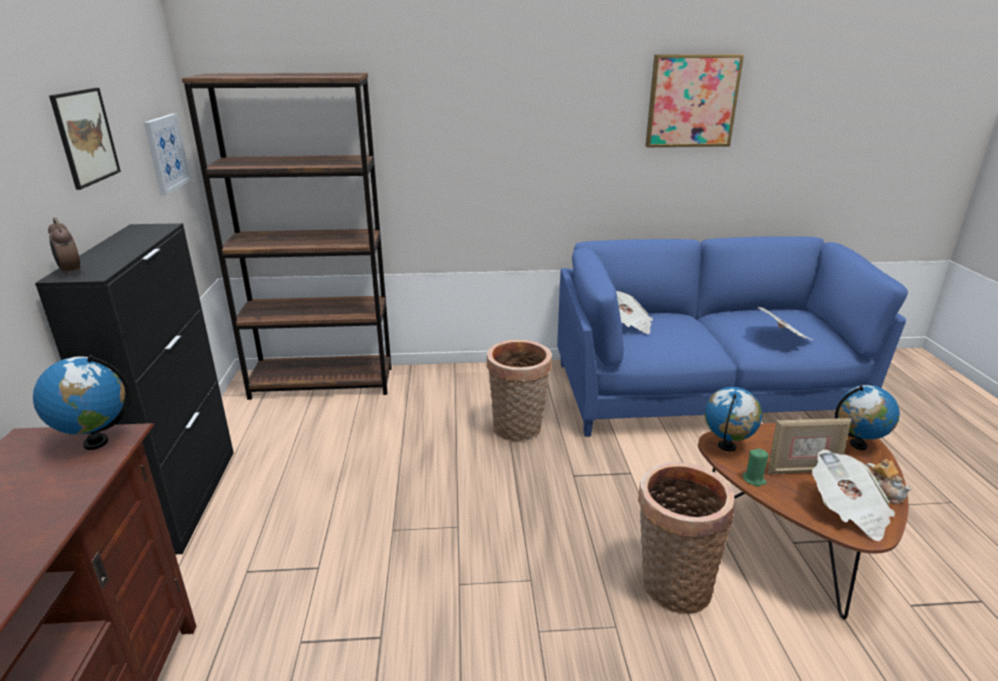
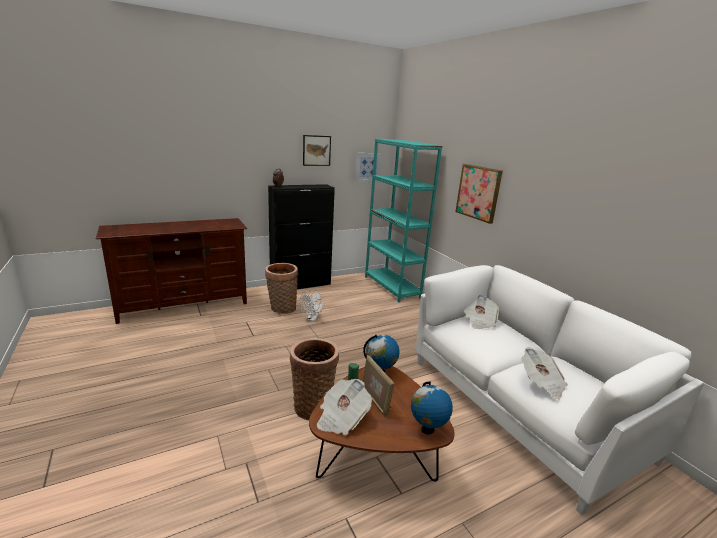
camera: 65 degrees right, 5 degrees down
(96, 442) = (234, 225): globe -> none
(323, 383) = (392, 287): brown bookcase -> turquoise bookcase
(371, 518) = (312, 319): none -> white fan
(518, 430) = (402, 341): basket -> basket (281, 309)
(692, 101) = (606, 192): picture -> picture (478, 192)
(700, 393) = (520, 406): blue sofa -> white sofa
(884, 492) = (374, 437): teapot -> none

